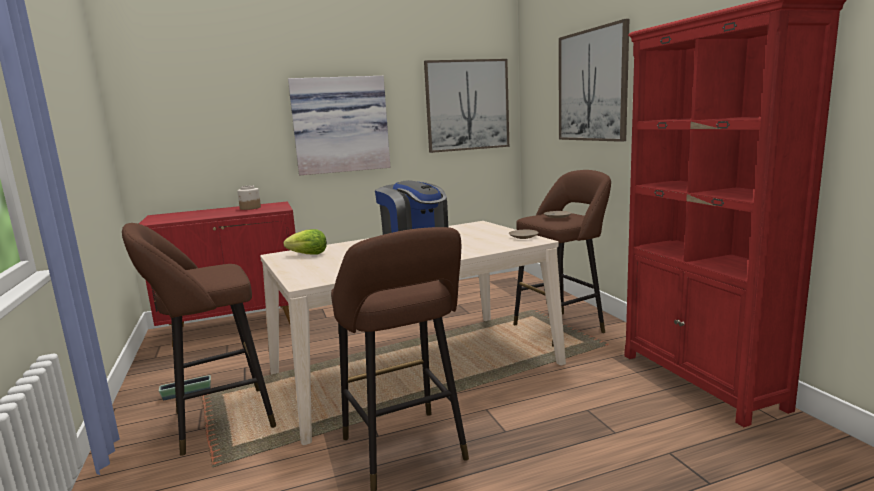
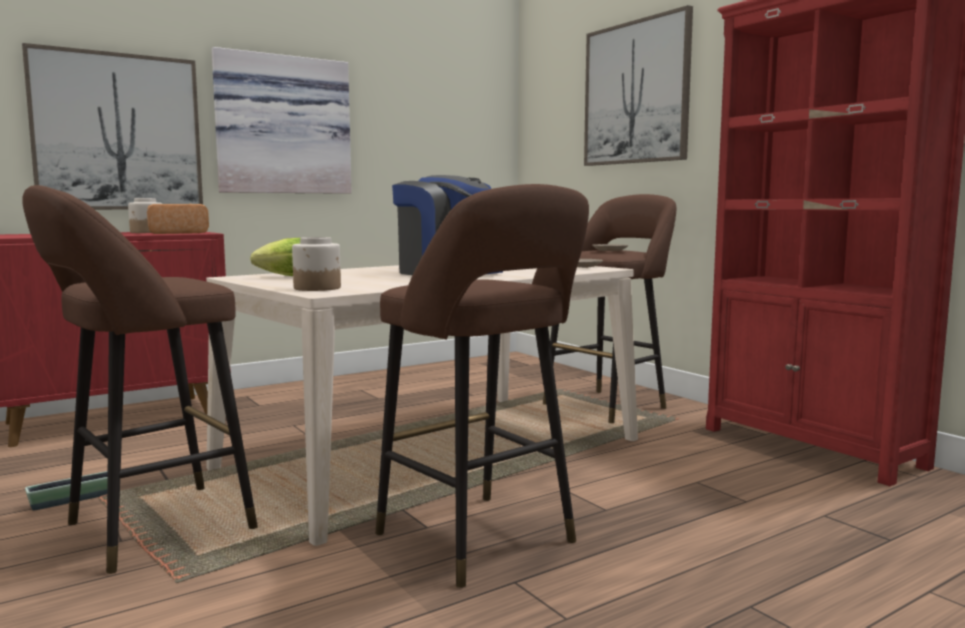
camera: 15 degrees left, 5 degrees down
(265, 210) = (177, 233): none -> bread
(308, 275) = (318, 288): none -> jar
(467, 105) = (454, 119): picture -> picture (118, 132)

